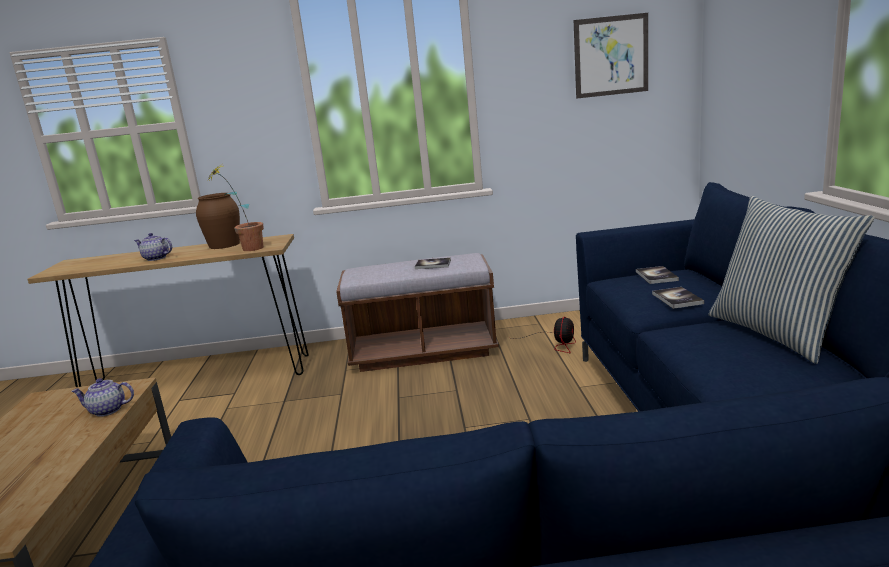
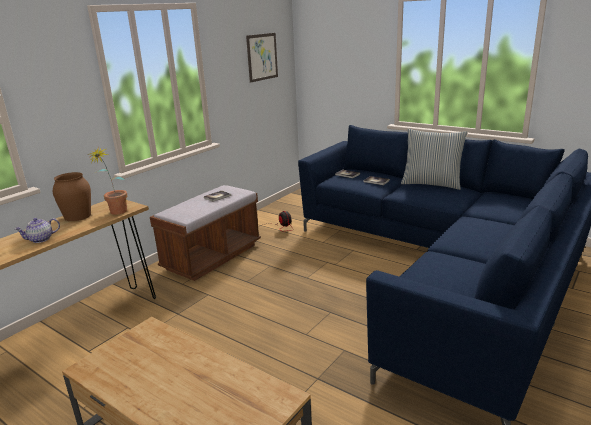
camera: 50 degrees left, 5 degrees up
(107, 410) = (172, 341): teapot -> none

